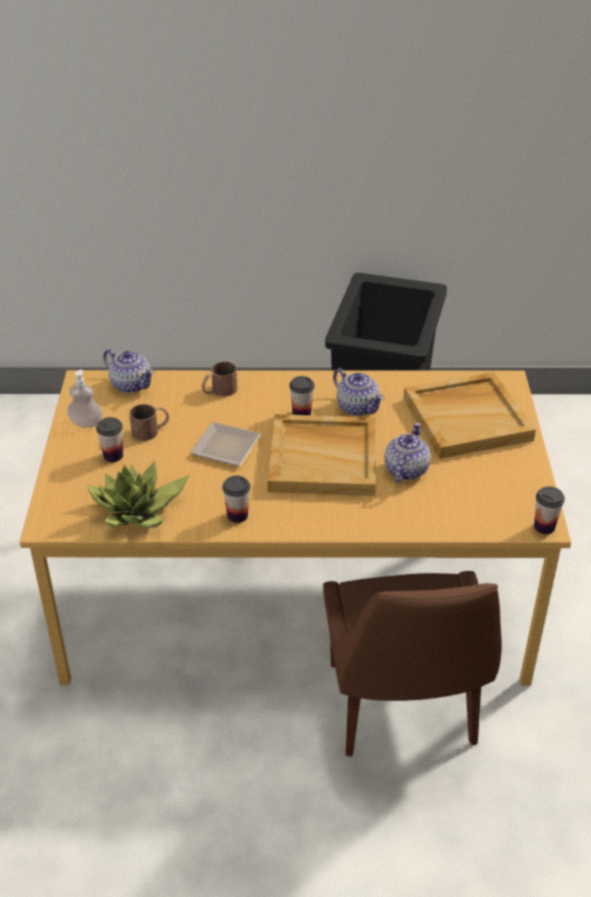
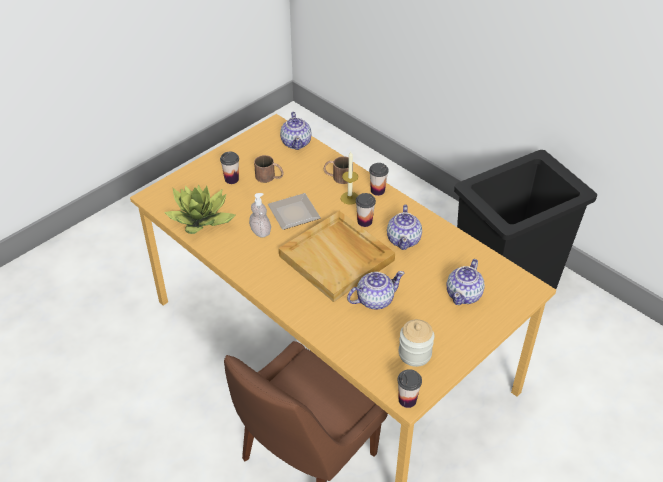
camera: 45 degrees right, 5 degrees up
(86, 423) = (244, 151): soap dispenser -> soap dispenser (260, 232)
(237, 515) = (244, 258): cup -> cup (377, 190)
(258, 402) = (349, 198): none -> candle
(467, 418) = (464, 294): beige tray -> teapot
(498, 488) = (415, 354): none -> jar

